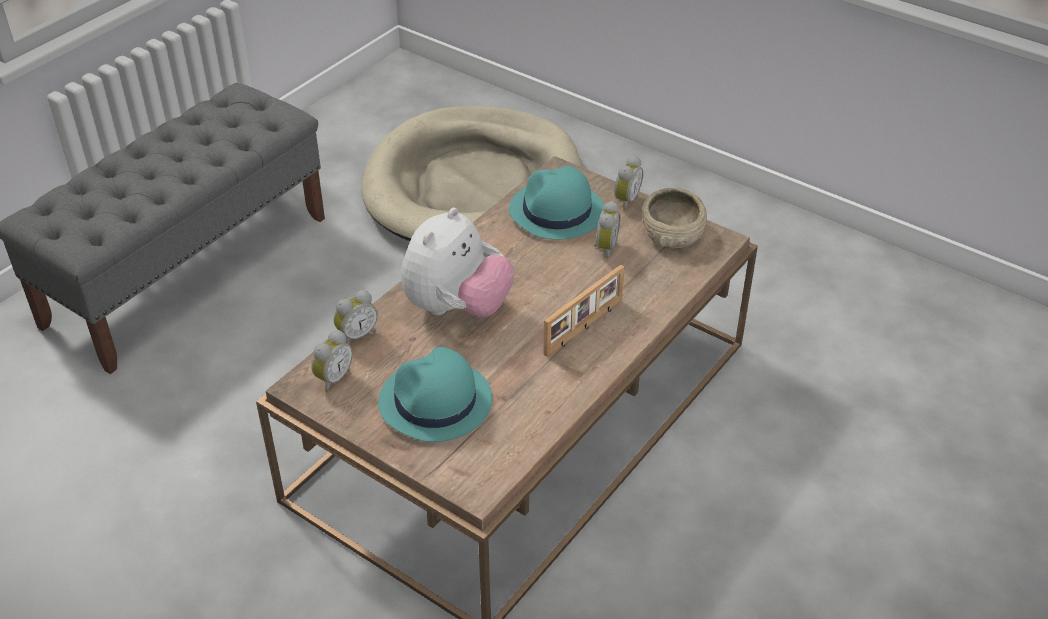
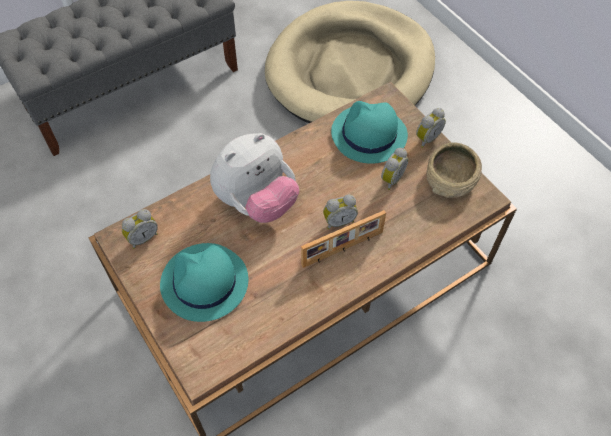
camera: 20 degrees right, 15 degrees up
(356, 335) = (175, 204): alarm clock -> alarm clock (338, 221)

